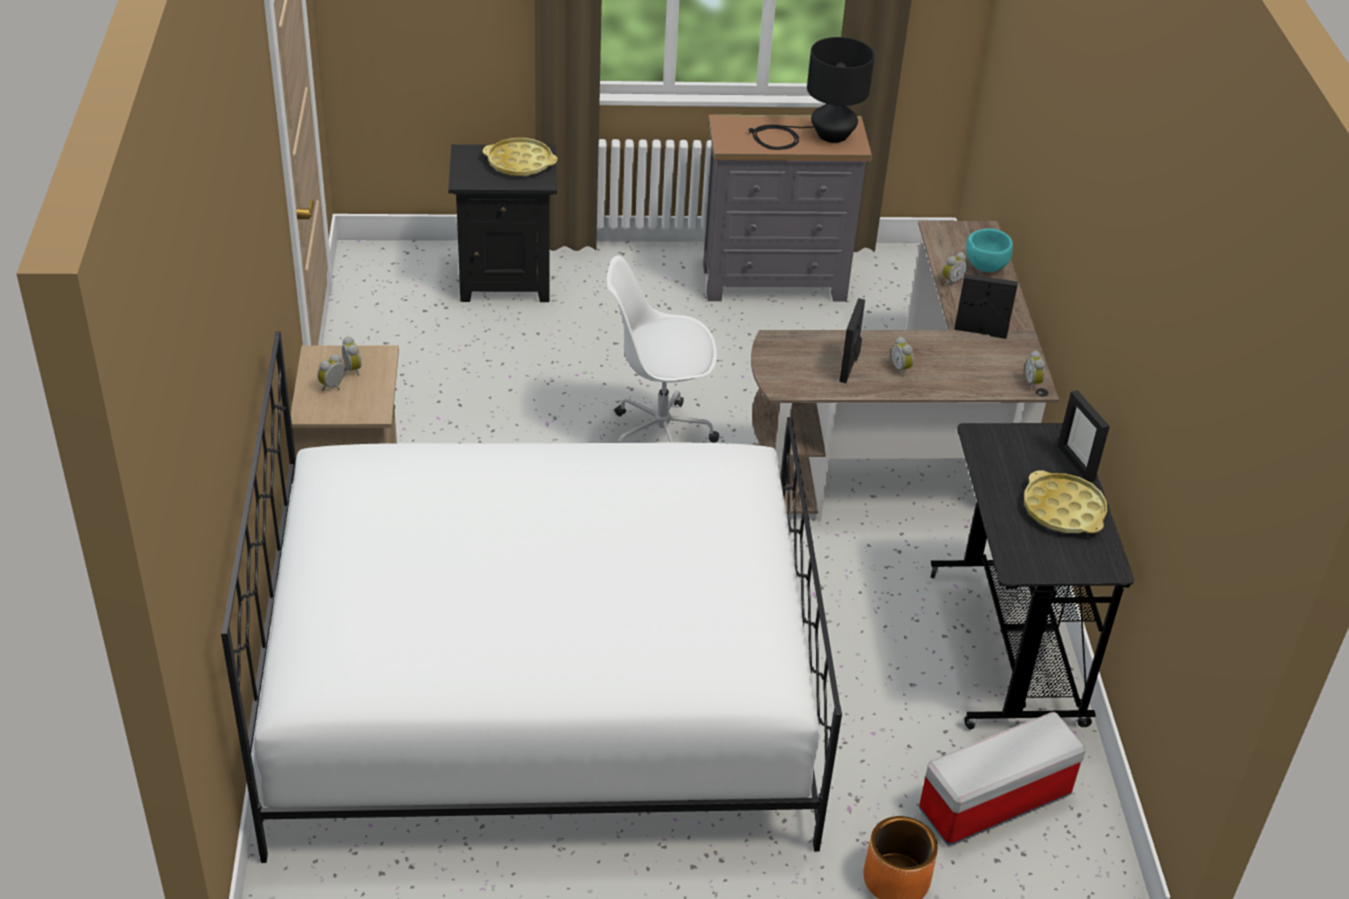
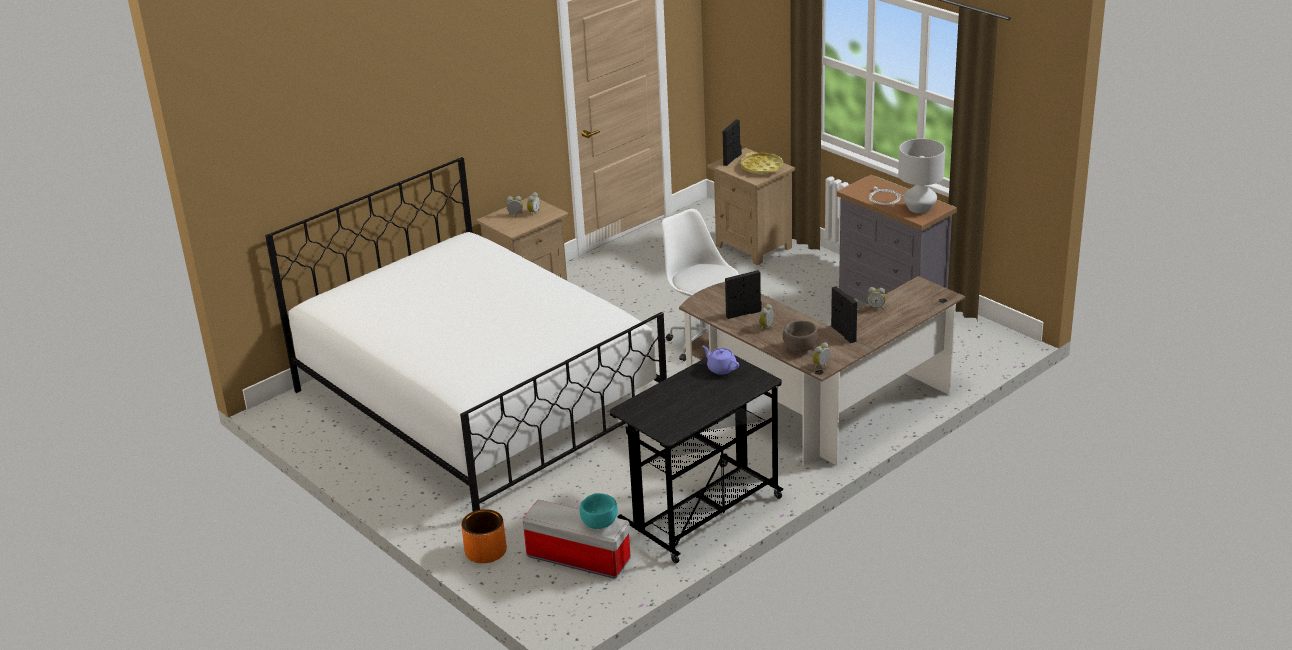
camera: 55 degrees right, 10 degrees down
(506, 281) = (753, 247): black nightstand -> beige nightstand
(810, 136) = (906, 204): black table lamp -> white table lamp
(976, 375) = (800, 348): none -> brown bowl
(985, 266) = (910, 310): turquoise bowl -> turquoise bowl (599, 523)
(1003, 449) = (721, 368): none -> purple teapot
(1063, 510) = (696, 404): yellow tray -> none
(1077, 463) = (745, 392): picture frame -> picture frame (732, 159)

